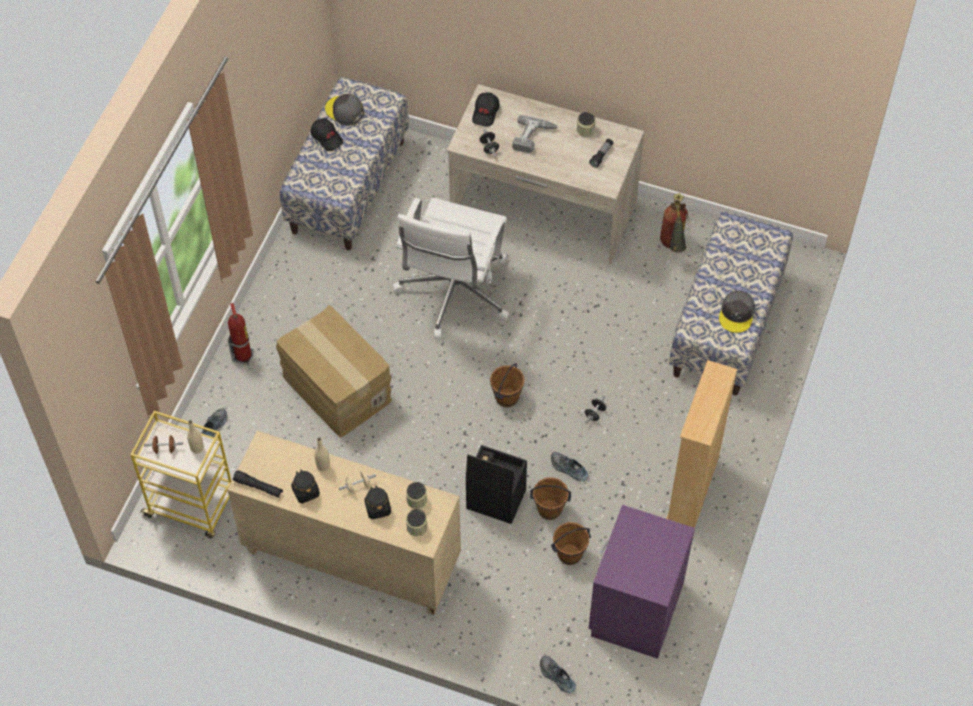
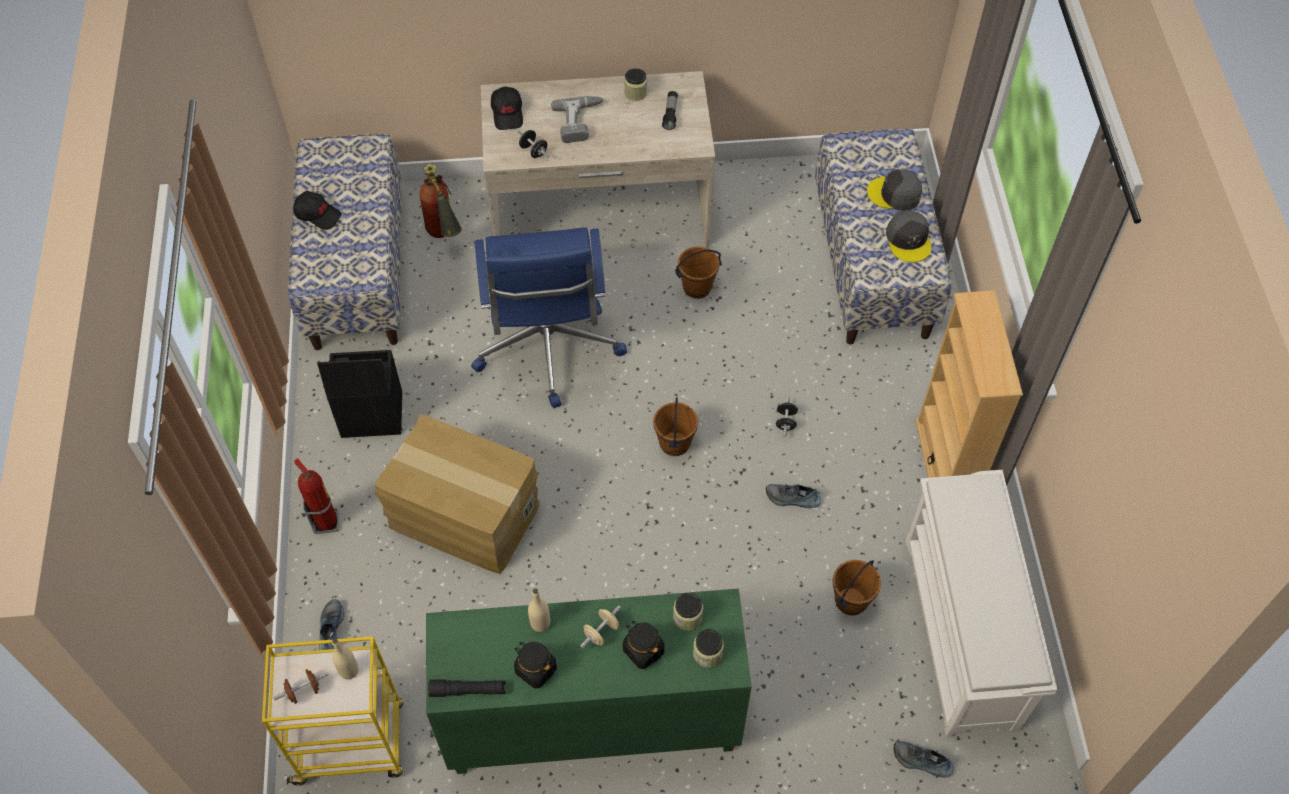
camera: 25 degrees left, 0 degrees up
(344, 111) = (324, 177): grey cap -> grey cap (894, 194)
(350, 558) = (591, 724): beige cabinet -> green cabinet
(453, 293) = (547, 347): white office chair -> blue office chair
(494, 499) = (727, 572): black storage box -> black storage box (370, 415)
(549, 509) = (797, 556): brown bucket -> brown bucket (697, 287)
(635, 608) = (962, 634): purple nightstand -> white shoe rack
(672, 248) = (765, 205): fire extinguisher -> fire extinguisher (445, 237)

